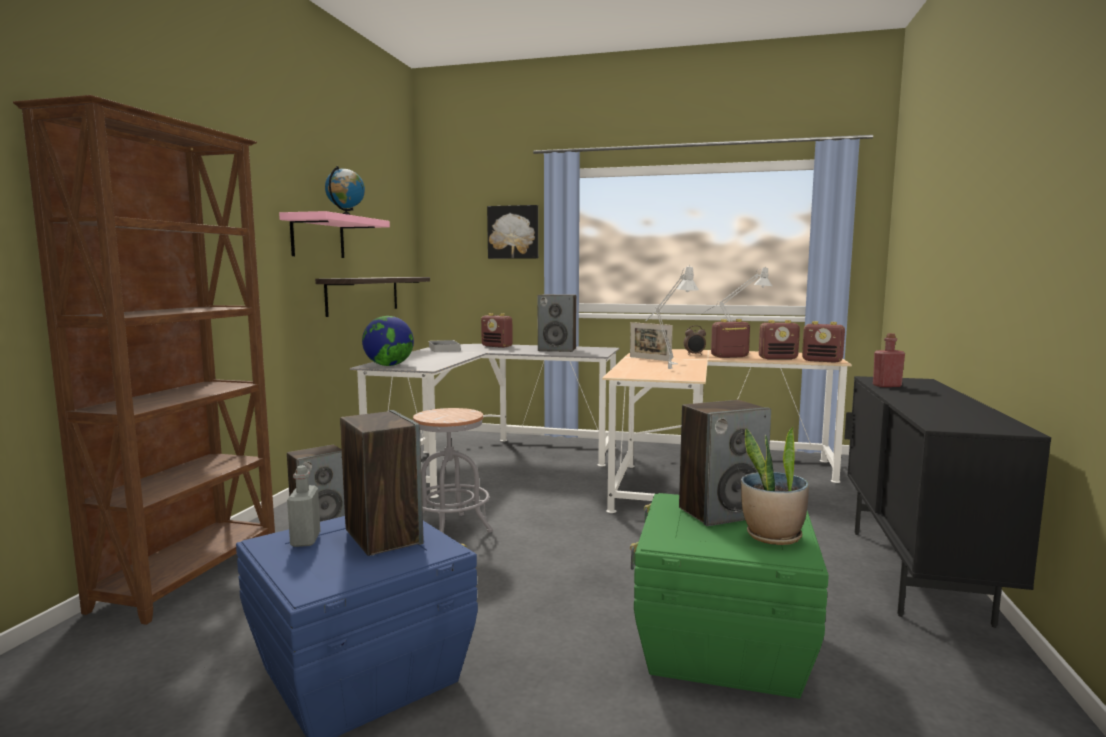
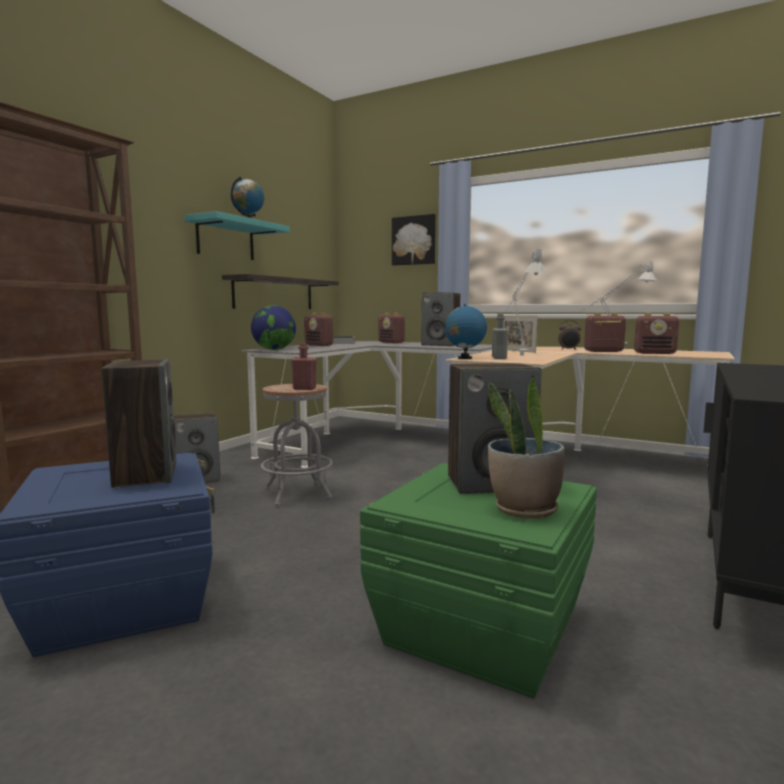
camera: 15 degrees right, 0 degrees up
(305, 540) = (82, 471): grey bottle -> grey bottle (499, 358)
(318, 237) = (225, 239): pink shelf -> turquoise shelf
(619, 374) = (464, 358): none -> globe
(822, 361) = (703, 355): radio -> radio (319, 345)
(887, 386) = (744, 369): red bottle -> red bottle (304, 389)

